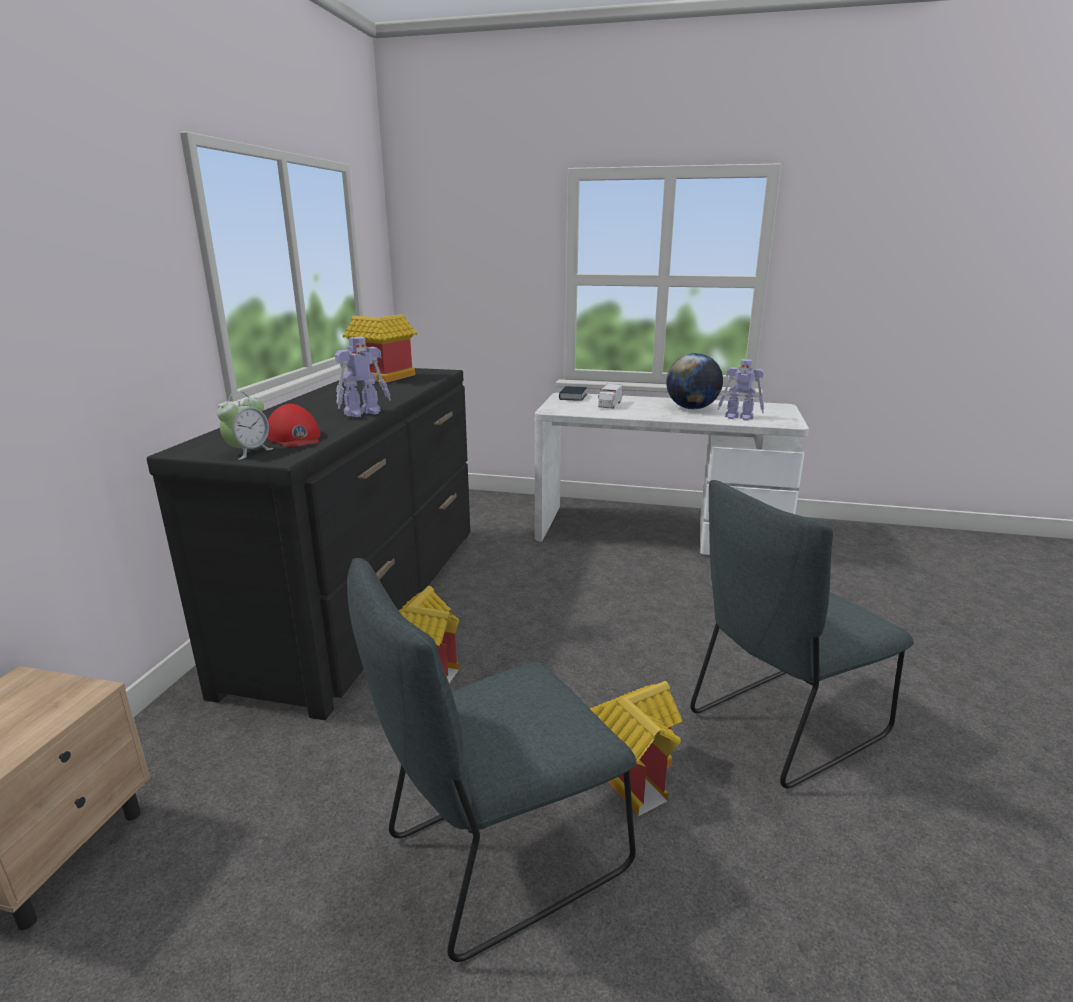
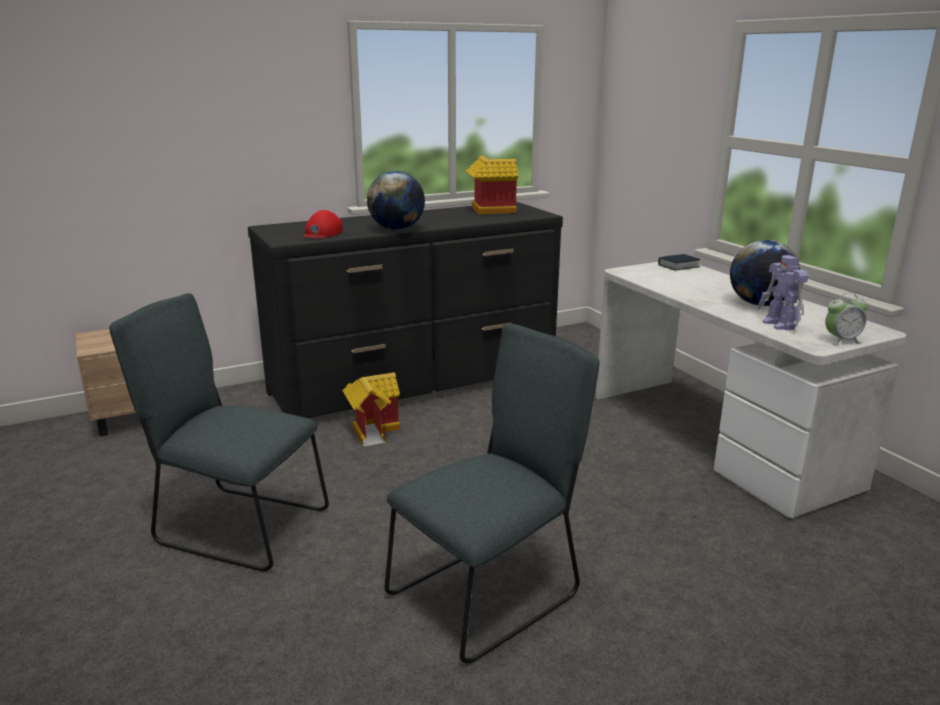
camera: 50 degrees right, 0 degrees up
(249, 452) = (282, 235): alarm clock -> alarm clock (841, 340)
(364, 412) = (397, 229): toy robot -> globe
(609, 405) = (687, 280): toy truck -> none
(632, 773) = (356, 544): toy house -> none
(780, 727) = (490, 592): grey chair -> grey chair turned 120 degrees clockwise

